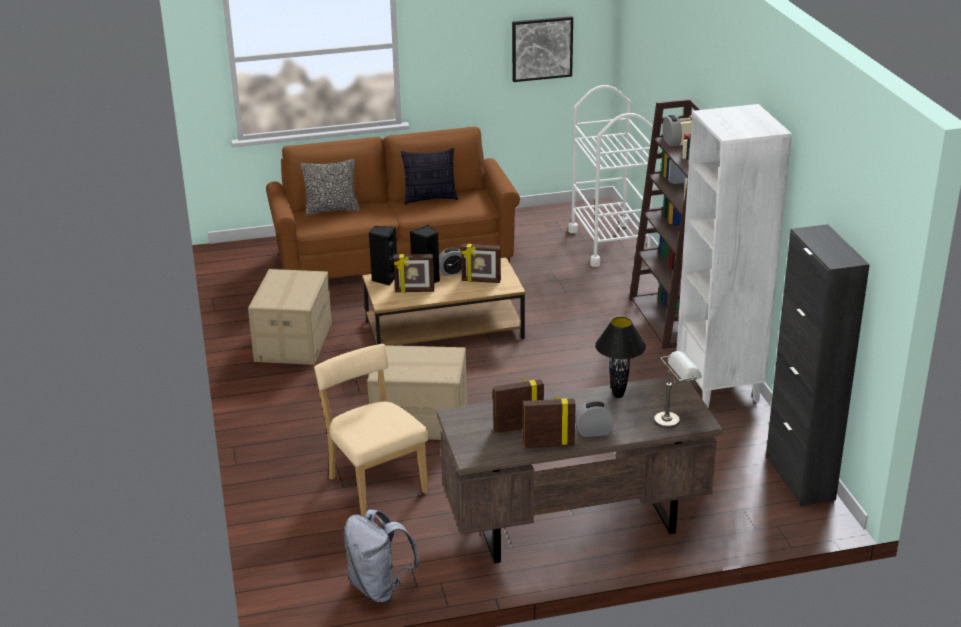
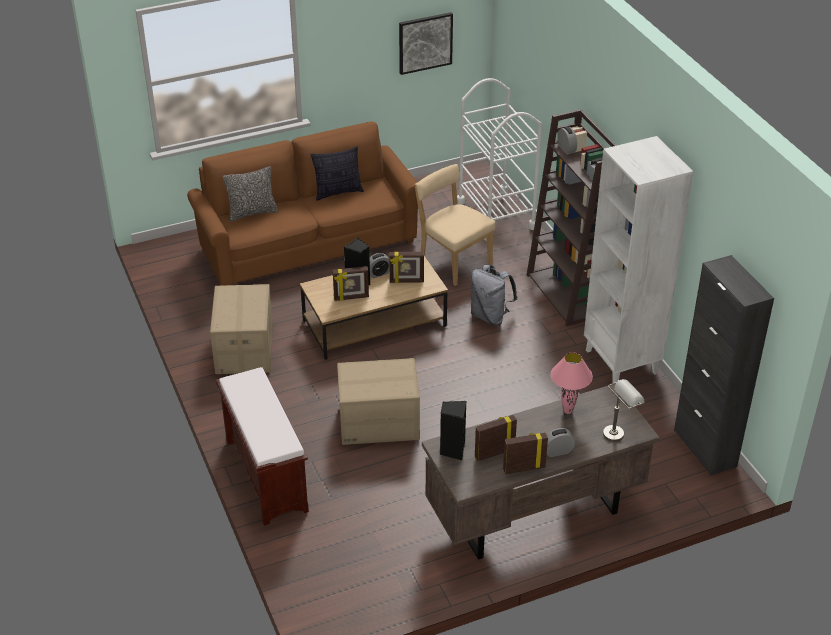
camera: 10 degrees left, 10 degrees up
(275, 458) = (265, 474): none -> brown bench
(375, 483) = (358, 491): beige chair -> beige chair (453, 262)
(379, 588) = (390, 594): grey backpack -> grey backpack (490, 316)
(384, 279) = (320, 286): black speaker -> black speaker (452, 450)
(618, 396) = (567, 411): black table lamp -> pink table lamp

